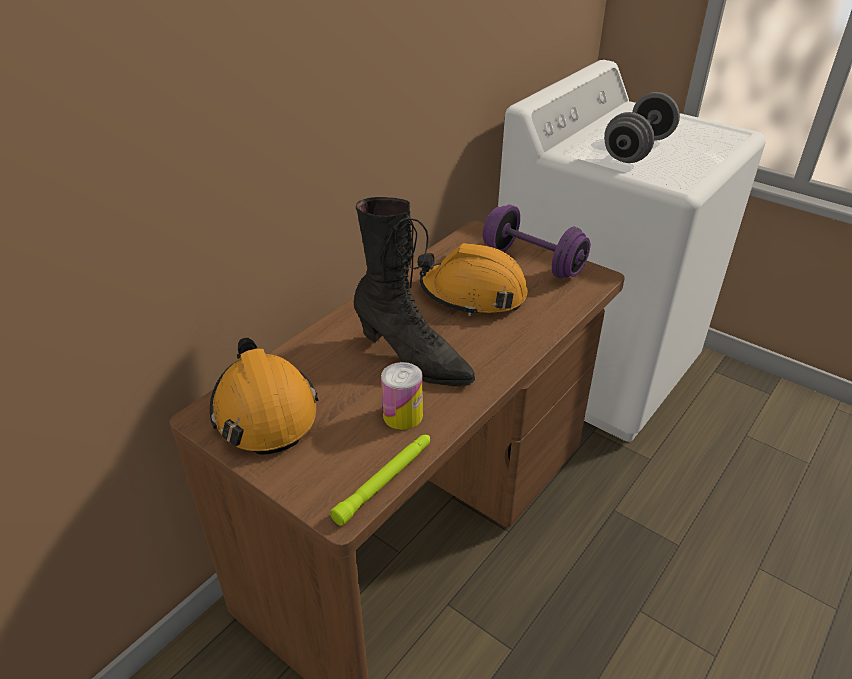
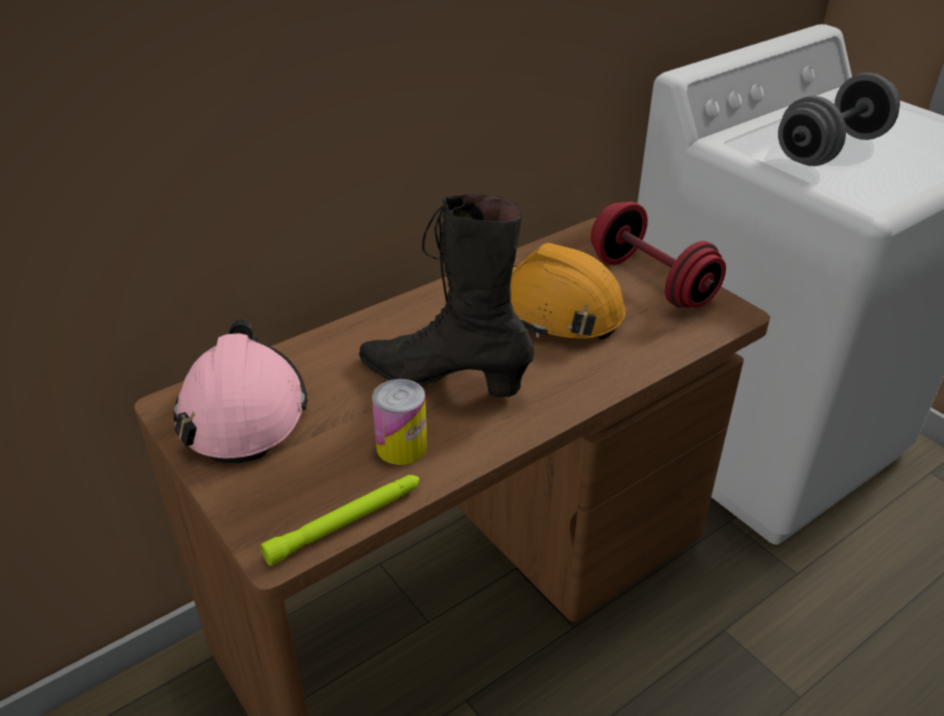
camera: 15 degrees right, 0 degrees up
(264, 411) = (243, 411): orange hard hat -> pink hard hat
(412, 359) = (444, 379): black boot -> black boot turned 150 degrees clockwise
(533, 262) = (651, 282): purple dumbbell -> red dumbbell

